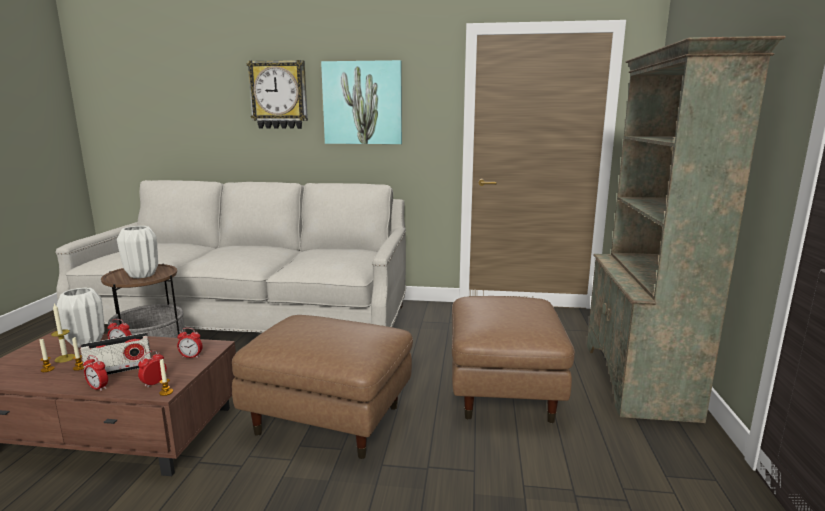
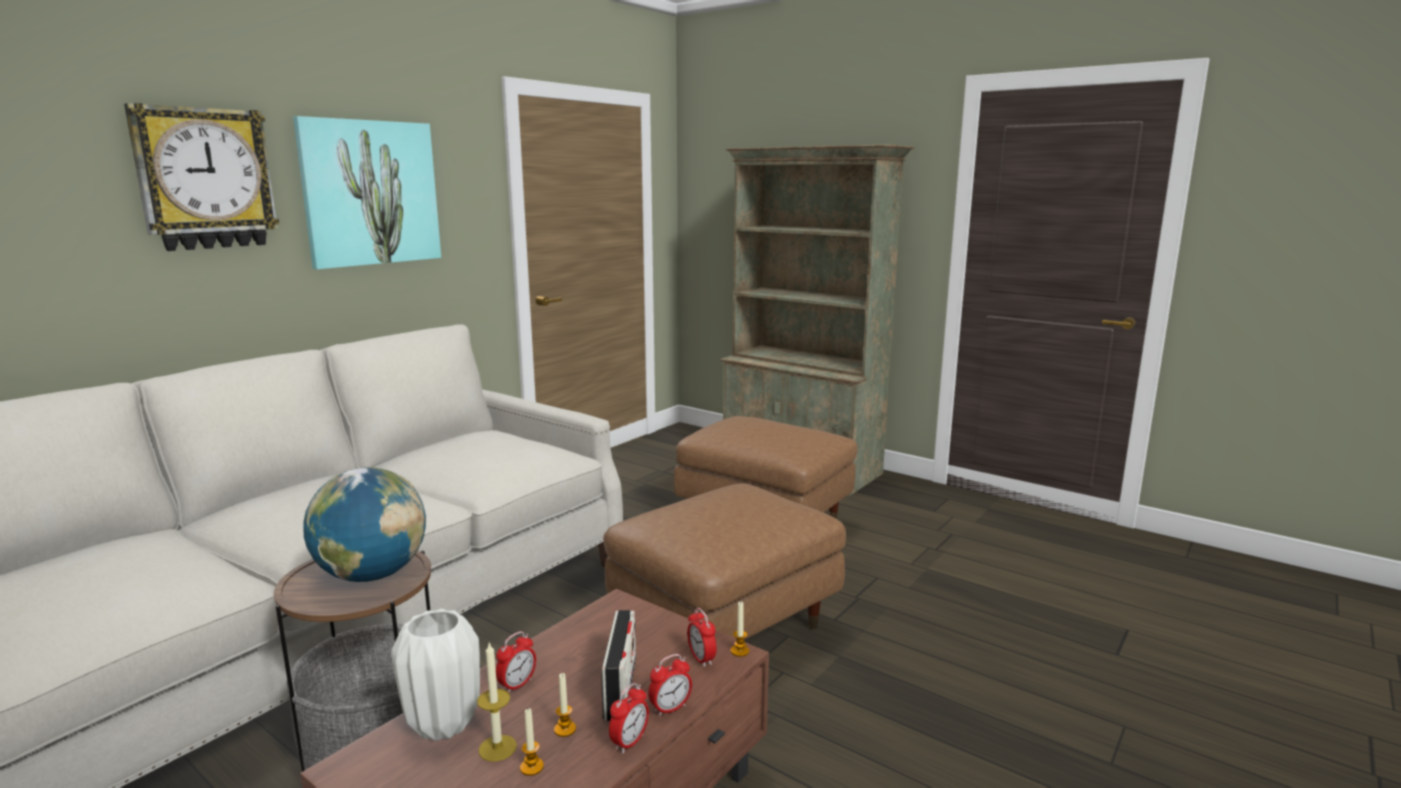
camera: 60 degrees left, 0 degrees up
(142, 275) = (372, 575): white vase -> globe
(191, 356) = (637, 624): alarm clock -> alarm clock (629, 742)

